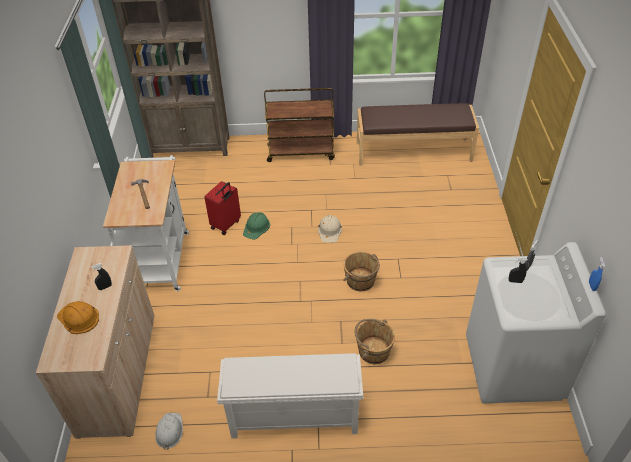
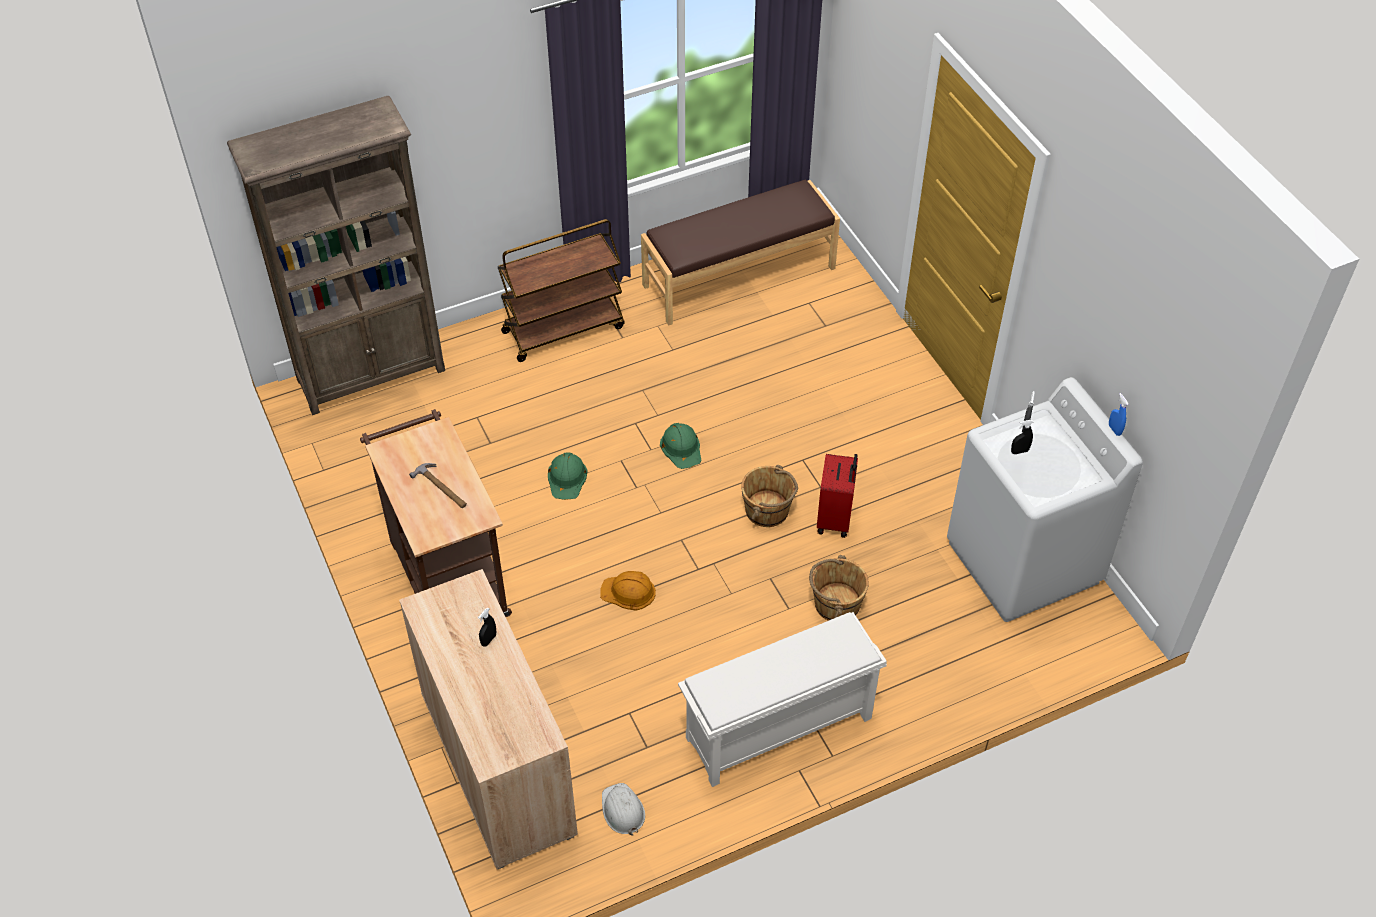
camera: 25 degrees left, 5 degrees up
(78, 318) = (483, 694): orange hard hat -> orange hard hat (628, 592)
(160, 257) = (446, 574): white cart -> brown cart
(226, 225) = (517, 489): red suitcase -> red suitcase (835, 519)
(330, 230) = (681, 447): beige hard hat -> green hard hat

